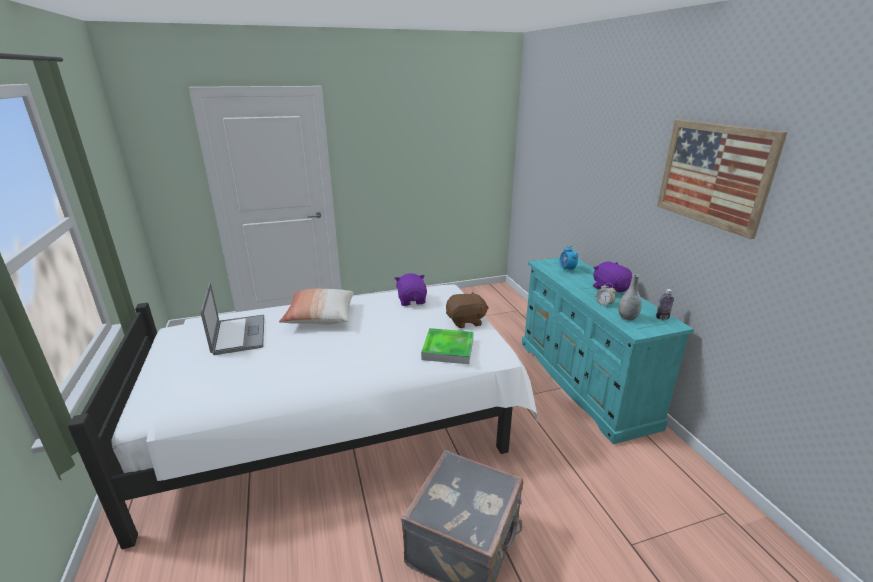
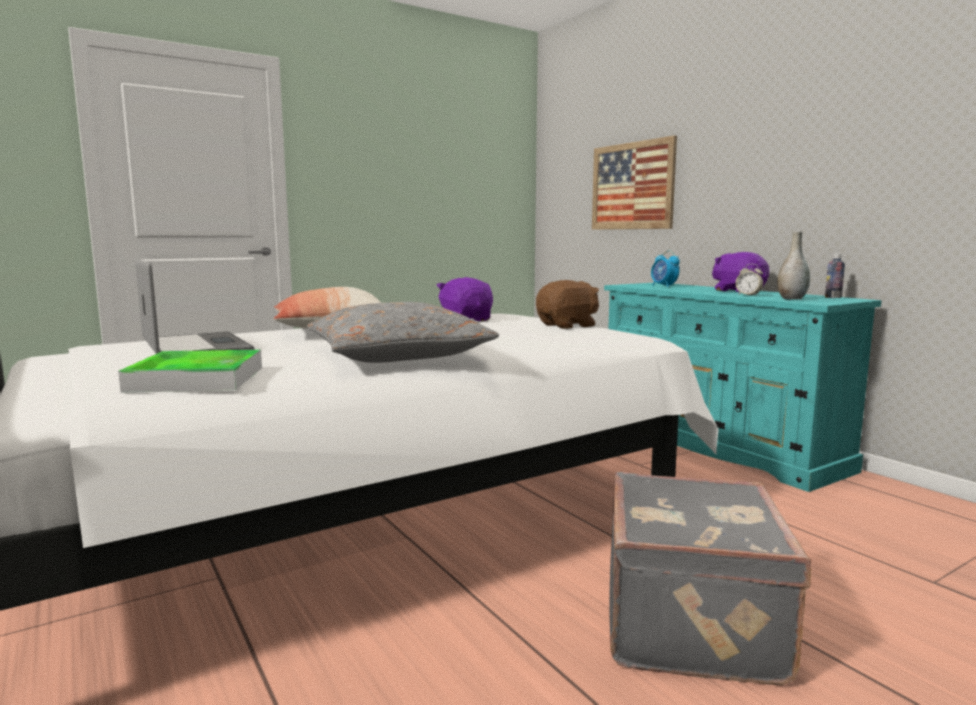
camera: 15 degrees left, 15 degrees down
(332, 363) = (397, 355): none -> grey pillow
(448, 349) = (570, 339): tray -> tray (197, 379)
(713, 174) = (867, 95): picture -> picture (632, 186)

